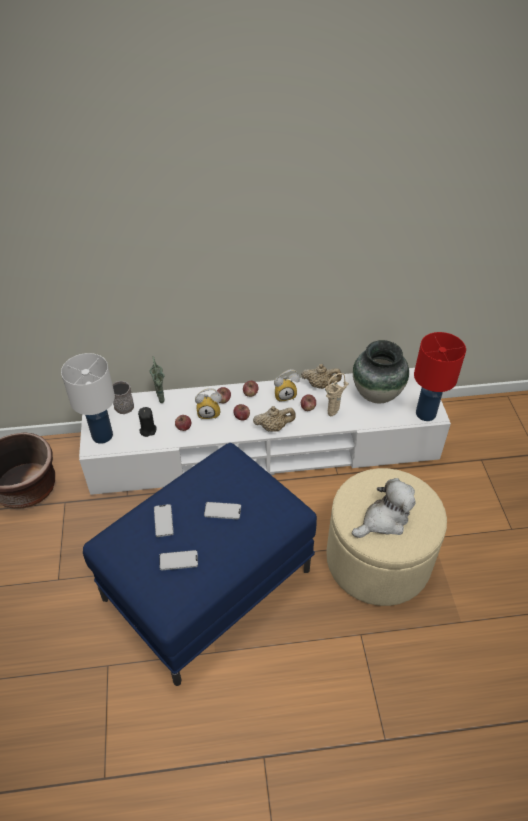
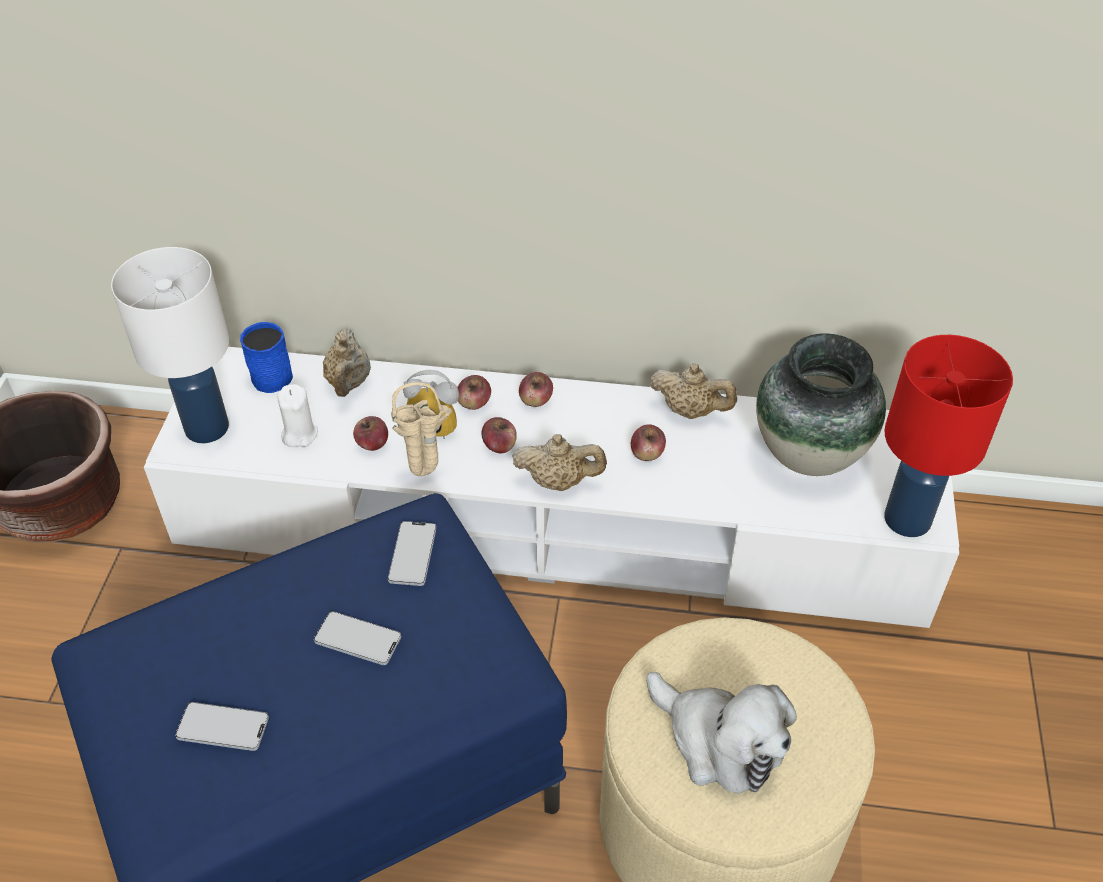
camera: 15 degrees right, 0 degrees up
(122, 405) = (270, 373): grey mug -> blue mug
(148, 430) = (299, 434): black candle -> white candle
(161, 402) = (348, 383): green vase -> beige teapot
(163, 521) = (227, 632): phone -> phone (412, 554)
(285, 395) = (608, 417): alarm clock -> none
(334, 414) = (698, 479): beige vase -> beige vase (428, 473)
(384, 520) = (719, 742): plush toy -> plush toy turned 60 degrees clockwise

